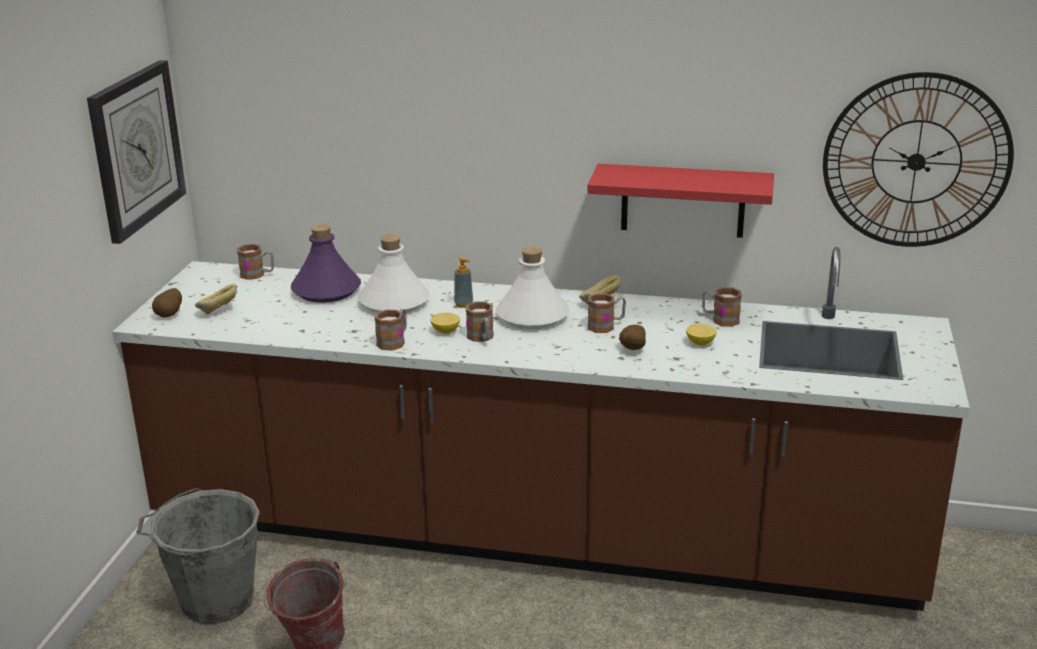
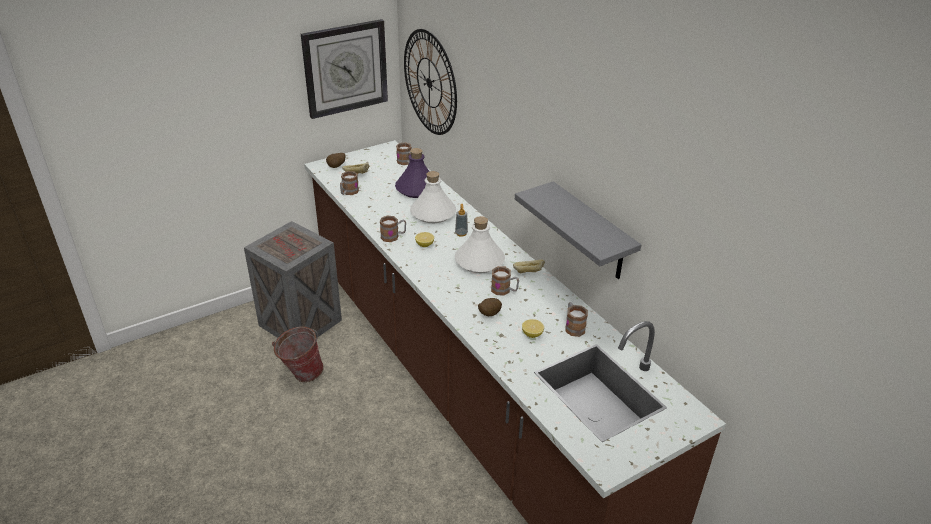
camera: 45 degrees right, 10 degrees up
(213, 601) = (300, 324): grey bucket -> crate
(482, 338) = (433, 259): mug -> mug (348, 192)
(683, 200) = (591, 233): red shelf -> grey shelf
(916, 161) = (728, 290): wall clock -> wall clock (429, 82)

